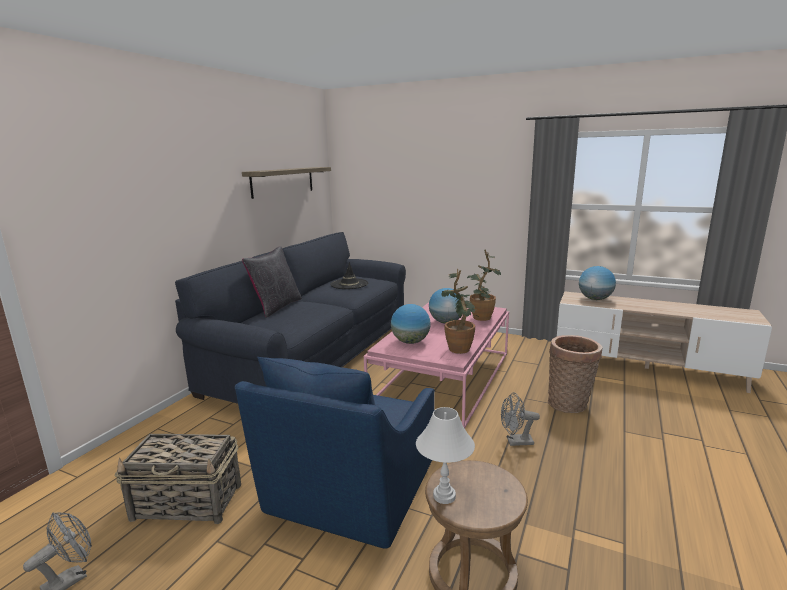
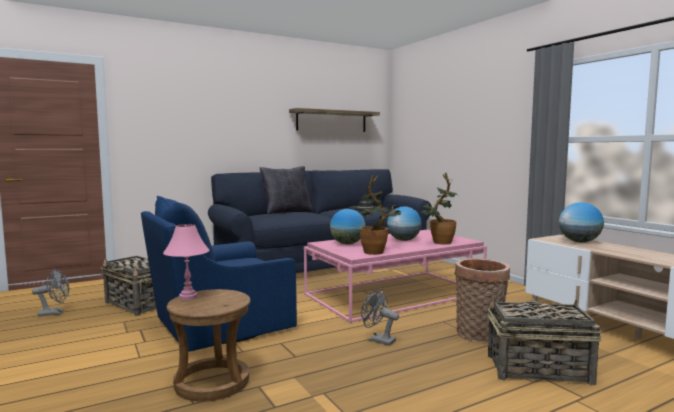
camera: 35 degrees right, 10 degrees down
(444, 496) = (188, 297): white table lamp -> pink table lamp
(647, 425) = (537, 369): none -> basket

